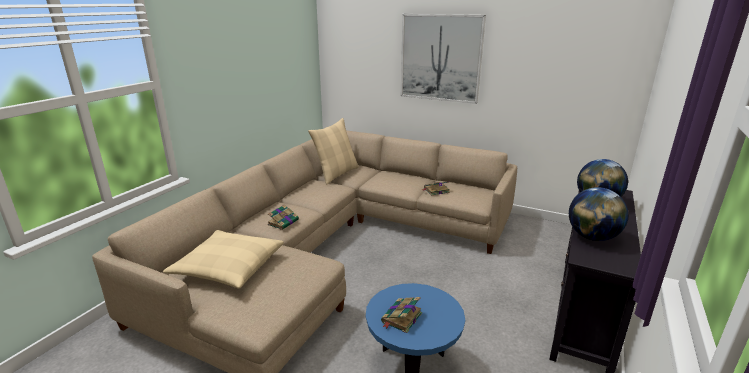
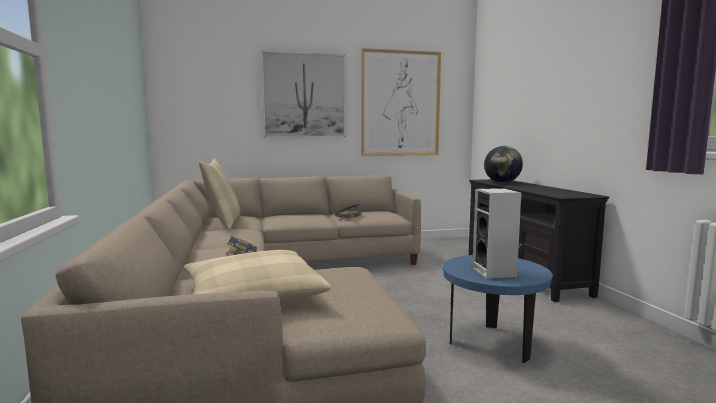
camera: 40 degrees left, 15 degrees down
(401, 318) = (495, 273): book -> speaker
(546, 71) = (400, 103): none -> picture
(592, 237) = (542, 190): globe -> none

